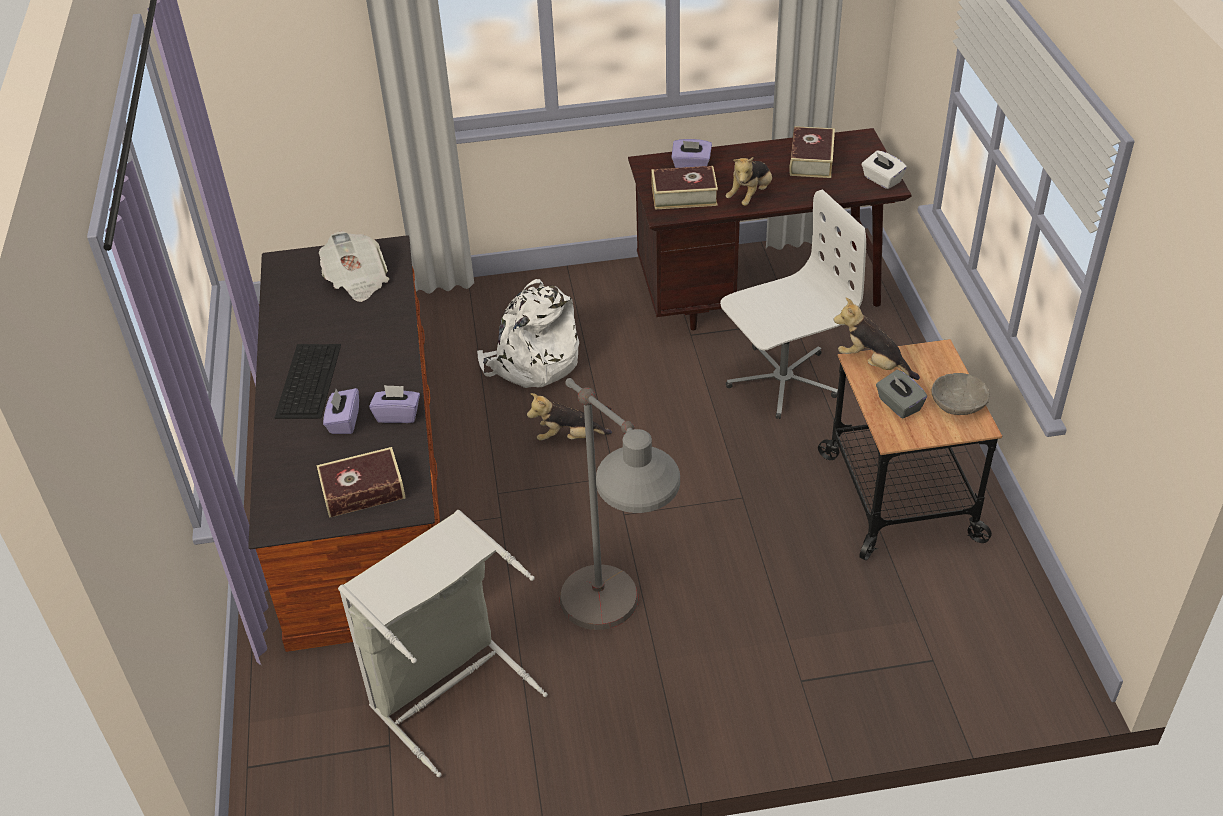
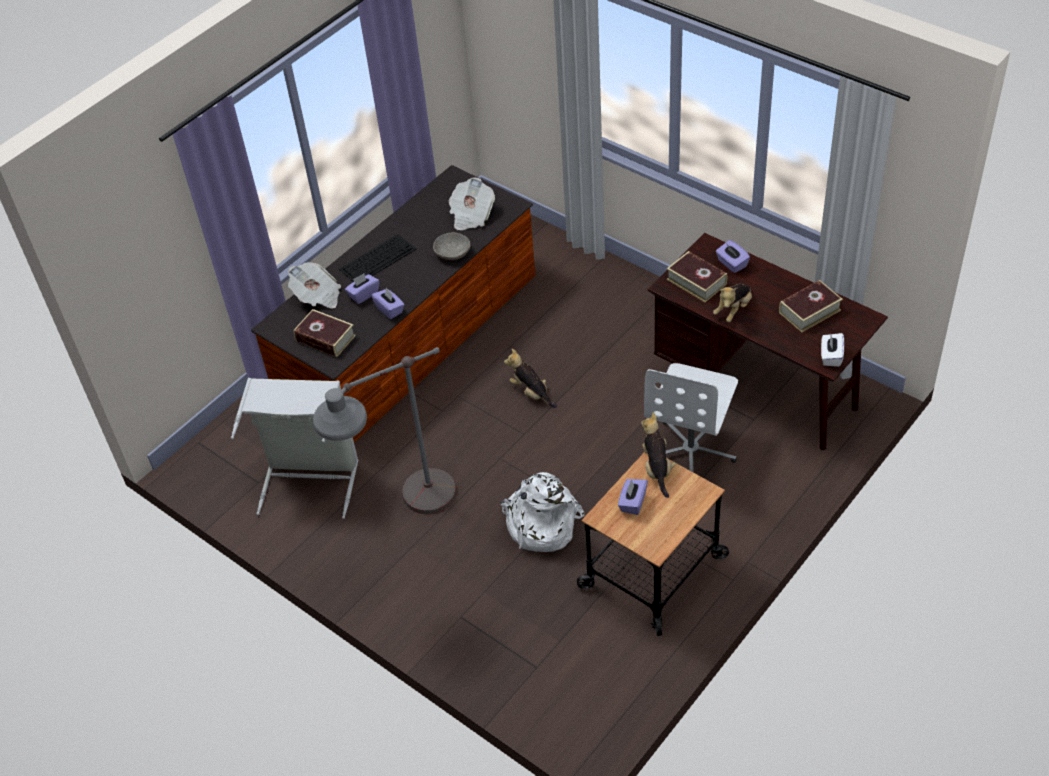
camera: 50 degrees right, 5 degrees up
(287, 459) = (317, 296): none -> newspaper
(532, 363) = (572, 333): white backpack -> white backpack (540, 524)
(750, 196) = (733, 310): plush toy -> plush toy turned 45 degrees counterclockwise
(781, 380) = (691, 450): white office chair -> white office chair turned 90 degrees clockwise
(898, 405) = (632, 502): grey tissue box -> purple tissue box
(957, 405) = (664, 529): grey bowl -> grey bowl (452, 253)

